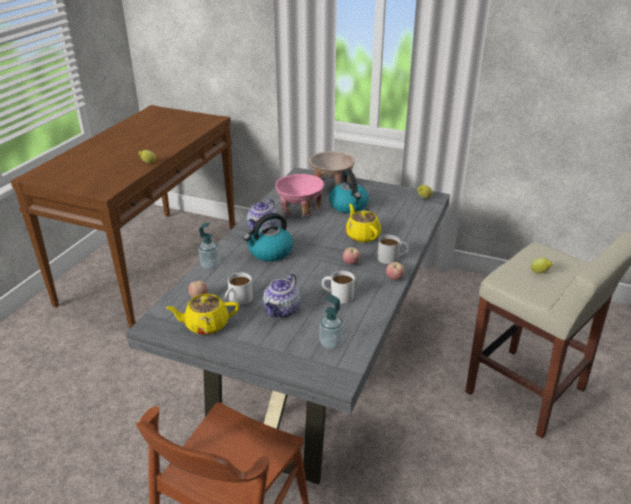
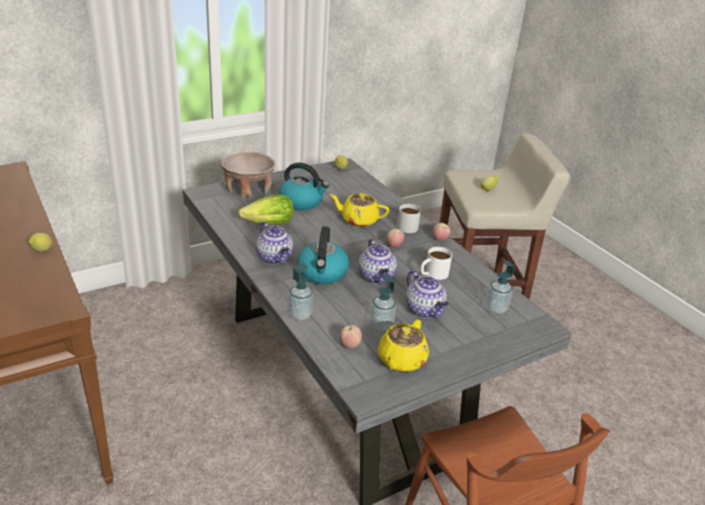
camera: 55 degrees left, 0 degrees up
(237, 300) = (381, 325): white mug -> soap dispenser
(296, 274) = (377, 277): none -> teapot
(300, 209) = (269, 224): pink bowl -> lettuce

